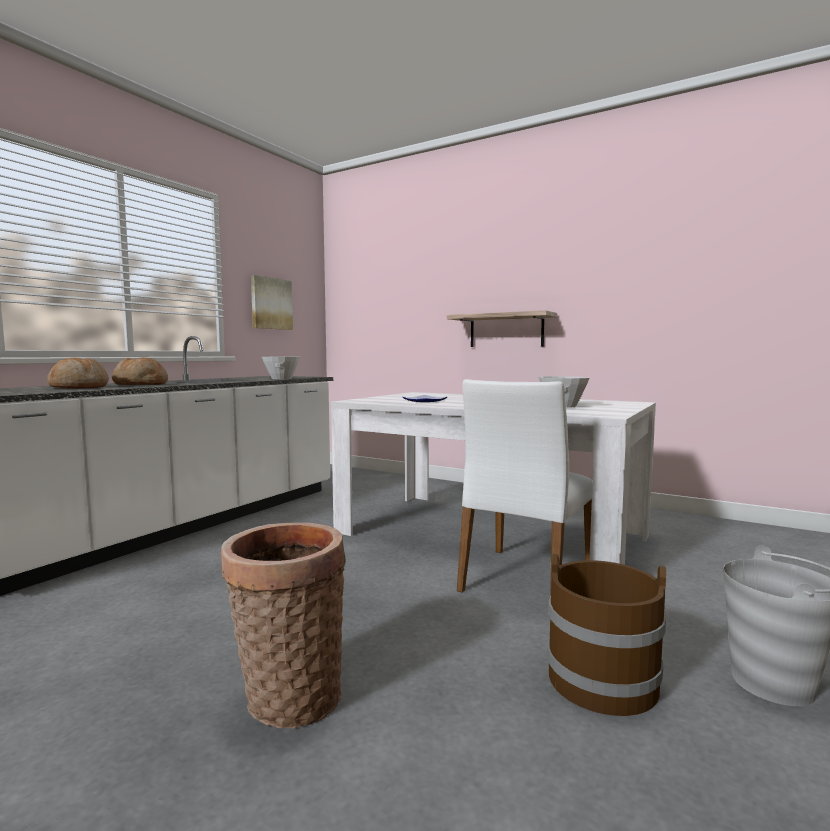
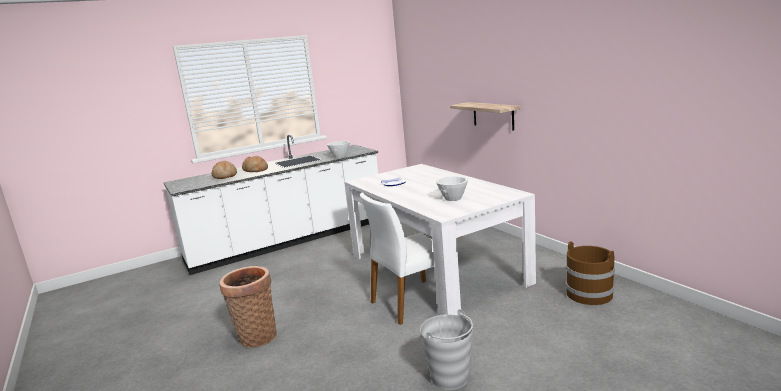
camera: 30 degrees right, 10 degrees up
(271, 303) = (352, 95): picture -> none
(601, 680) = (374, 358): brown bucket -> brown bucket (588, 294)

